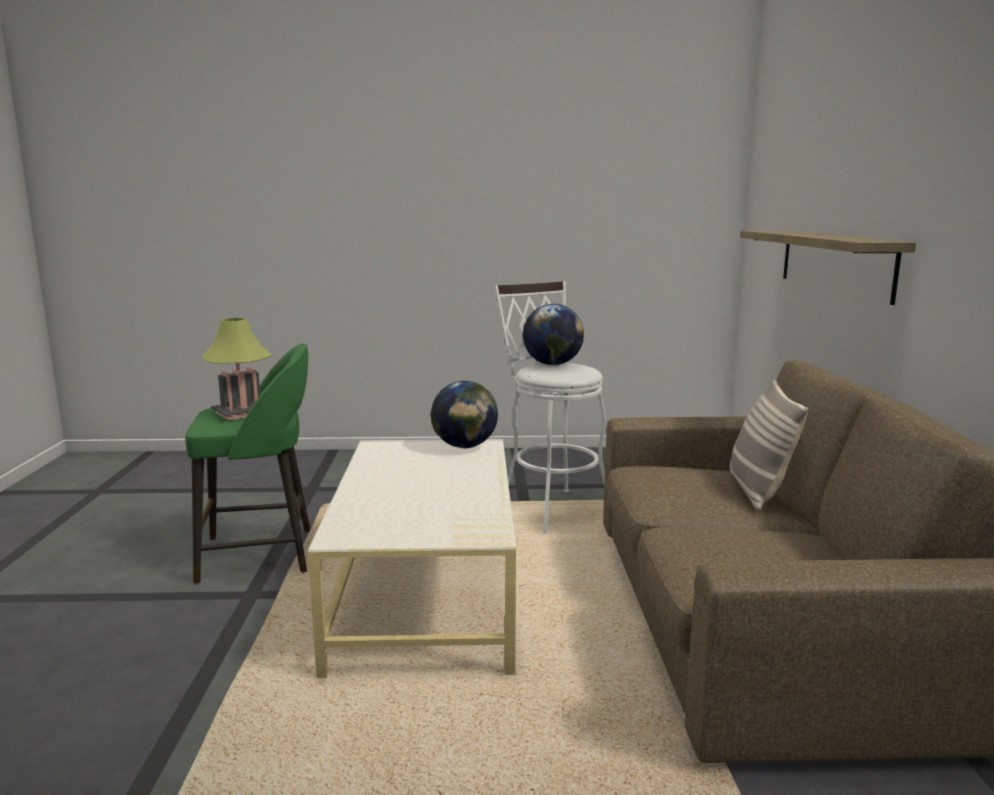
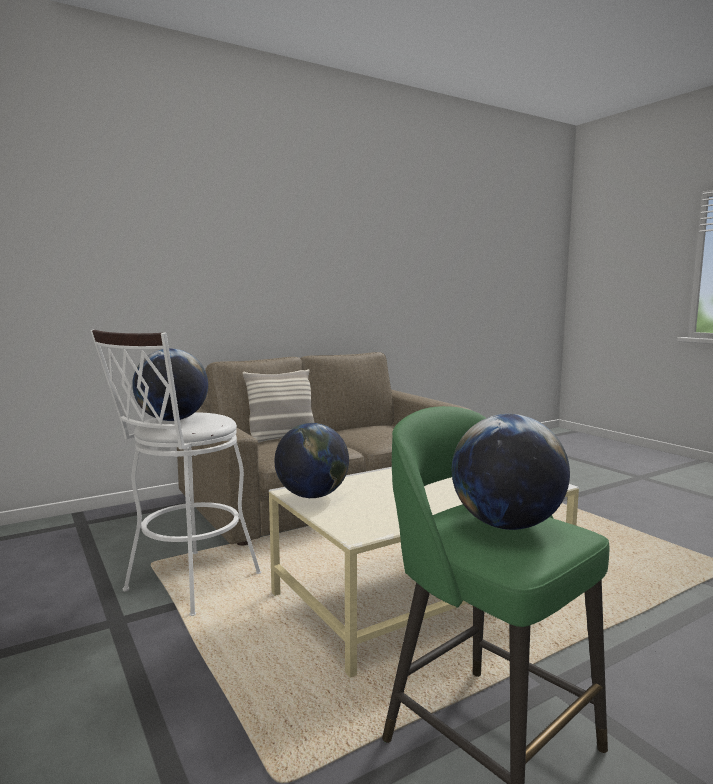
camera: 120 degrees left, 5 degrees down
(241, 413) = (506, 525): table lamp -> globe
(834, 262) = (161, 295): shelf -> none

